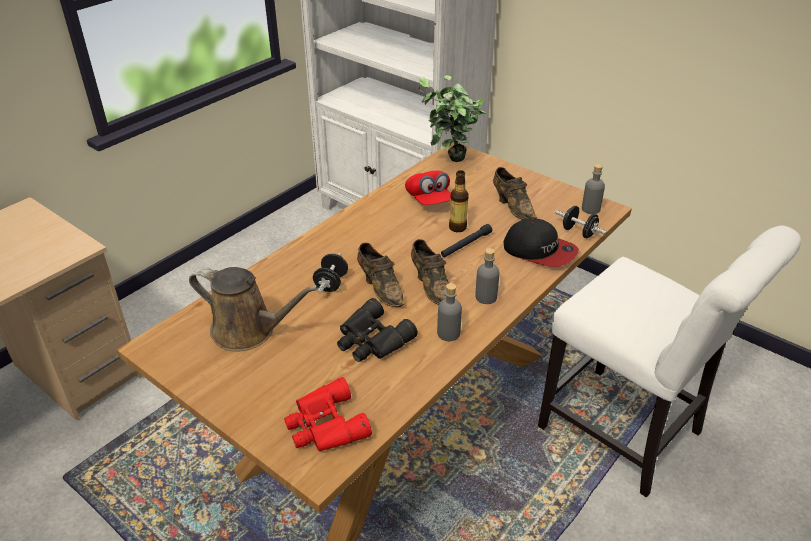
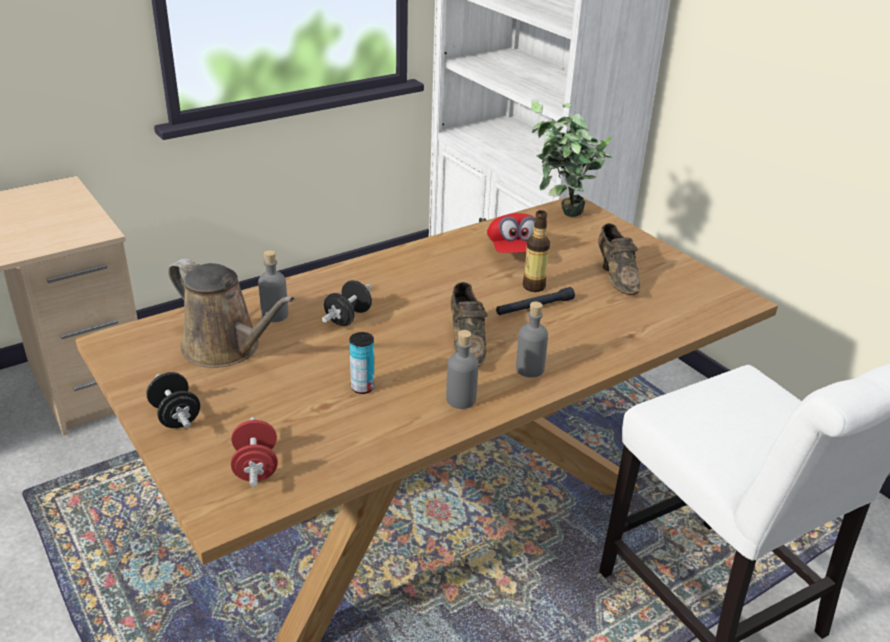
camera: 15 degrees right, 5 degrees down
(324, 425) = (256, 467): red binoculars -> red dumbbell
(371, 340) = (362, 387): black binoculars -> can
(380, 288) = (404, 333): brown shoe -> none
(539, 251) = (627, 331): cap -> none
(578, 232) = (690, 320): black dumbbell -> black dumbbell (176, 416)
(590, 209) = (720, 296): grey bottle -> grey bottle (274, 315)

